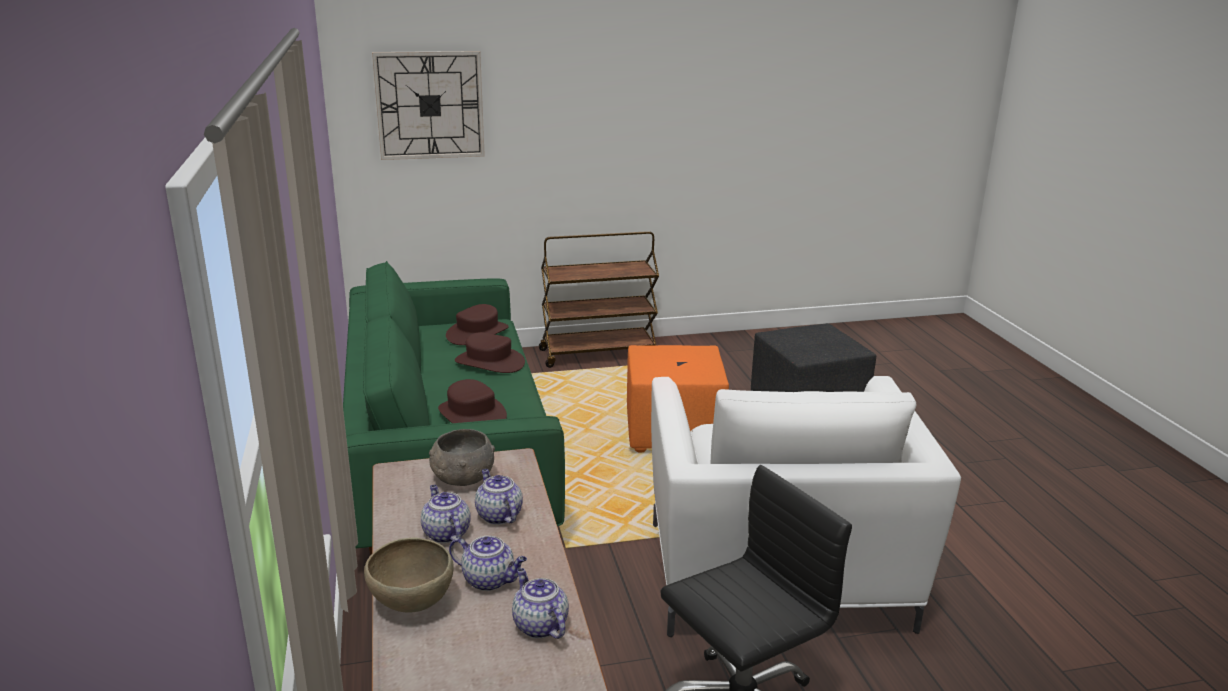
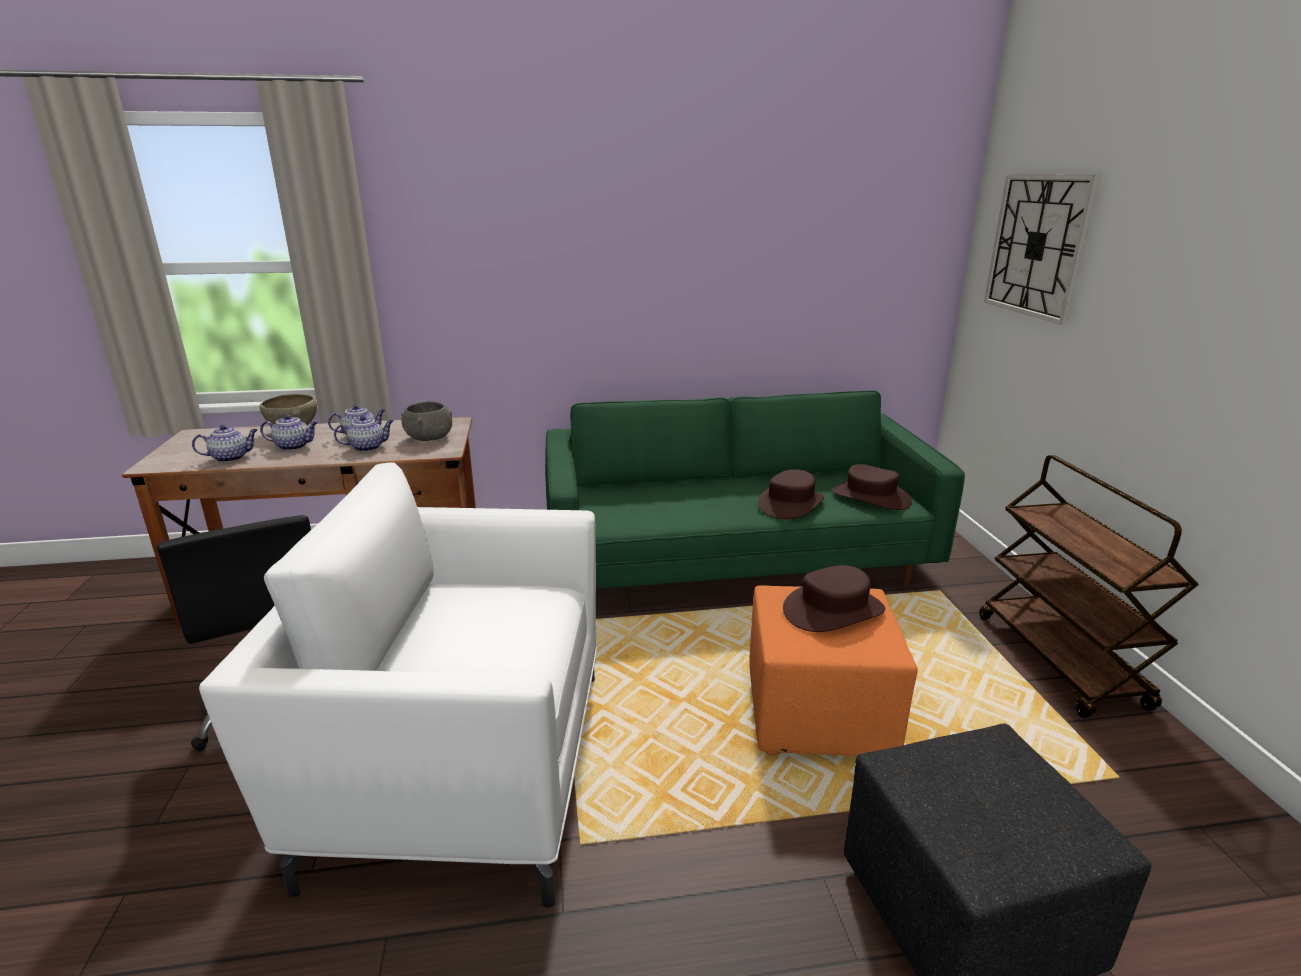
camera: 95 degrees right, 0 degrees up
(472, 415) = (667, 499): brown hat -> brown hat (833, 610)
(490, 580) = (294, 446): teapot -> teapot turned 120 degrees counterclockwise

